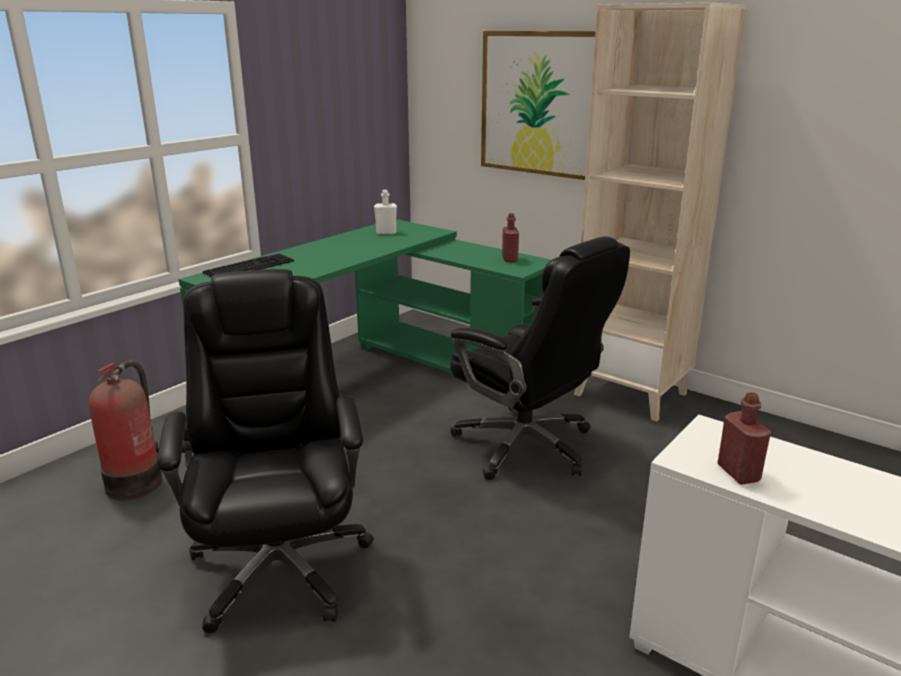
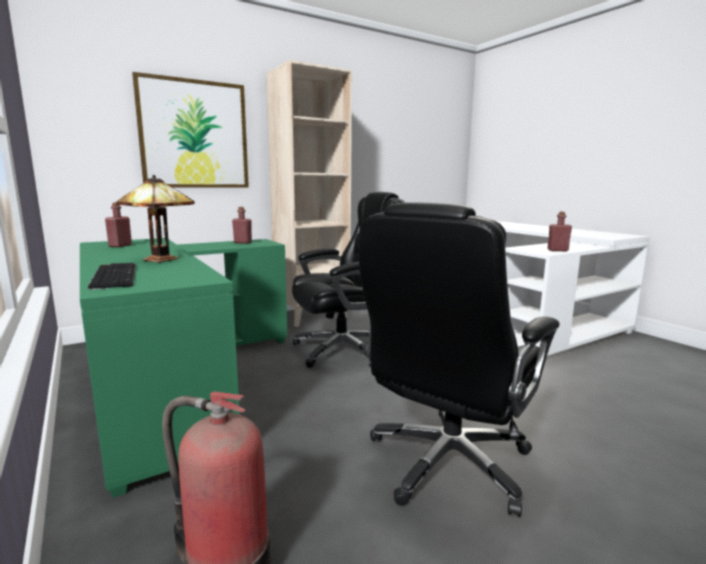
camera: 70 degrees left, 10 degrees down
(280, 565) = (447, 463): black office chair -> black office chair turned 60 degrees counterclockwise
(327, 260) = (161, 259): none -> table lamp
(386, 233) = (120, 246): white bottle -> red bottle

